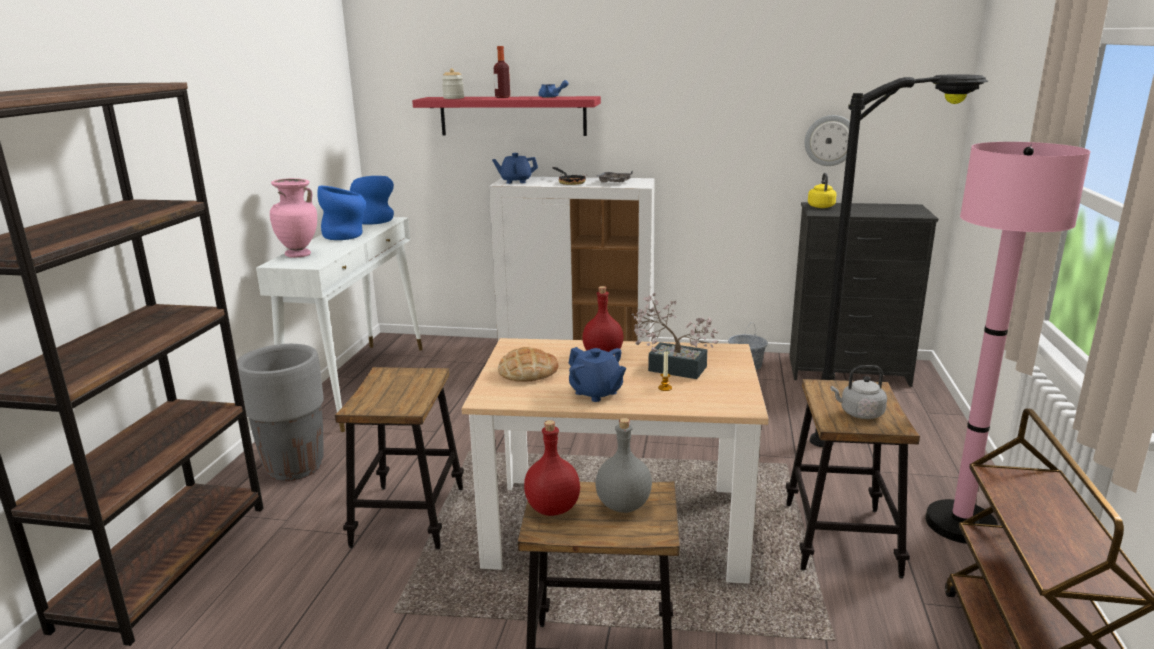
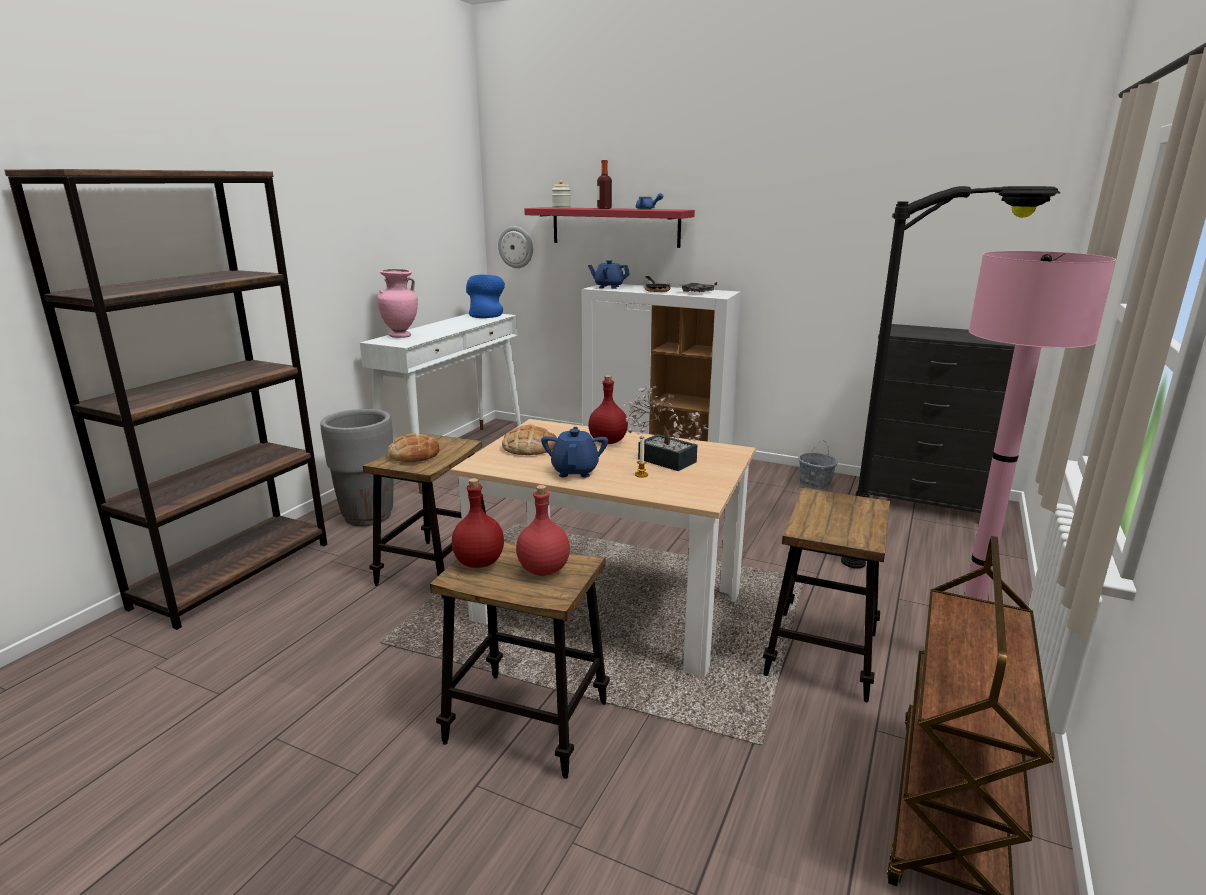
camera: 15 degrees right, 0 degrees up
(346, 236) = (452, 325): blue vase -> none
(384, 394) = (414, 454): none -> bread
(596, 393) = (575, 471): blue teapot -> blue teapot turned 150 degrees counterclockwise
(624, 506) = (544, 570): grey bottle -> red bottle
(820, 206) = (902, 328): yellow kettle -> none
(830, 140) = (921, 261): wall clock -> wall clock (516, 247)
(859, 413) = (836, 525): grey kettle -> none

